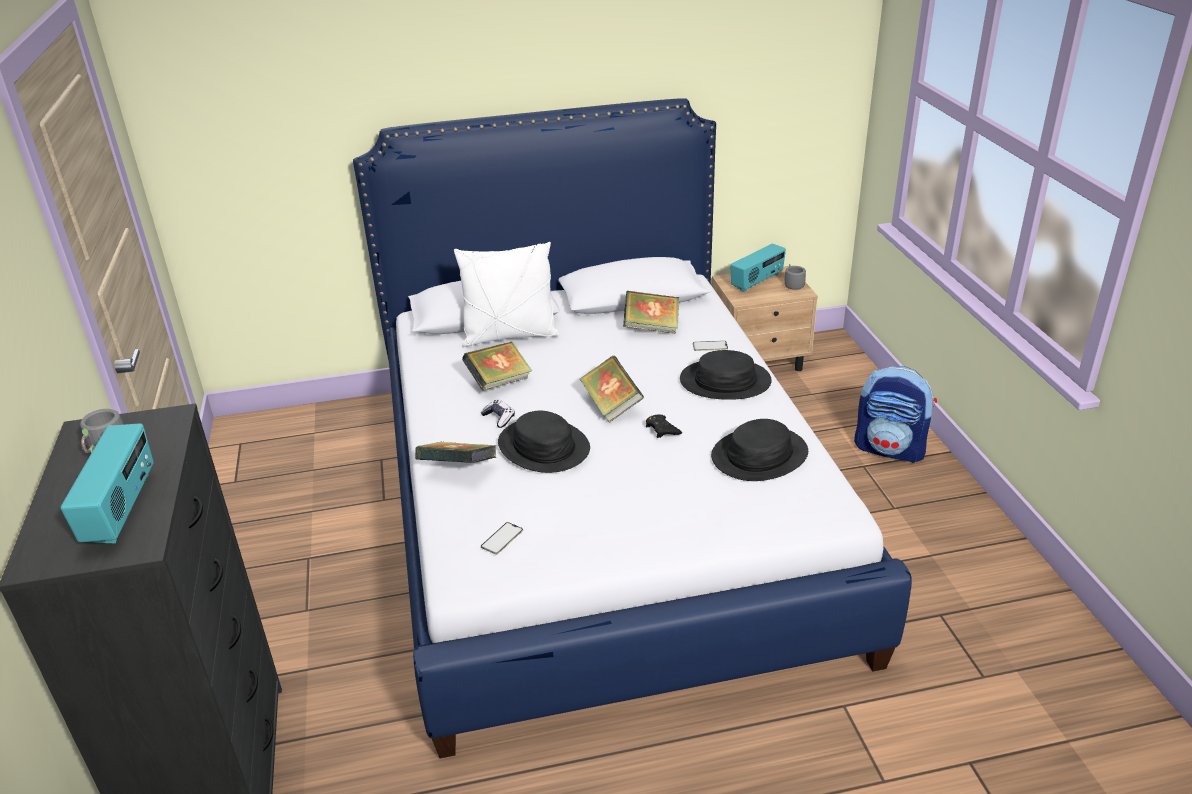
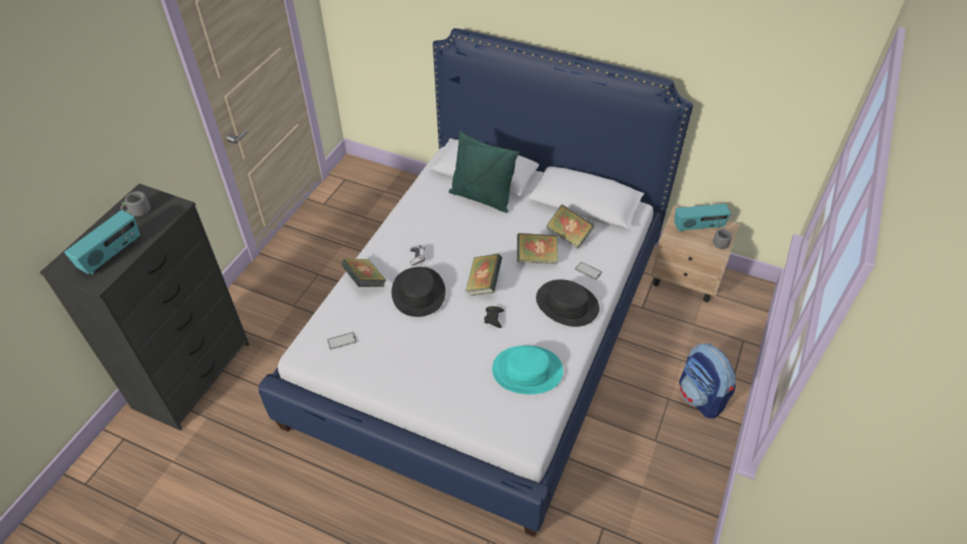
camera: 35 degrees right, 15 degrees up
(499, 382) = (442, 230): book -> book (536, 258)
(510, 336) = (481, 198): white pillow -> green pillow
(759, 455) = (527, 371): black hat -> turquoise hat

